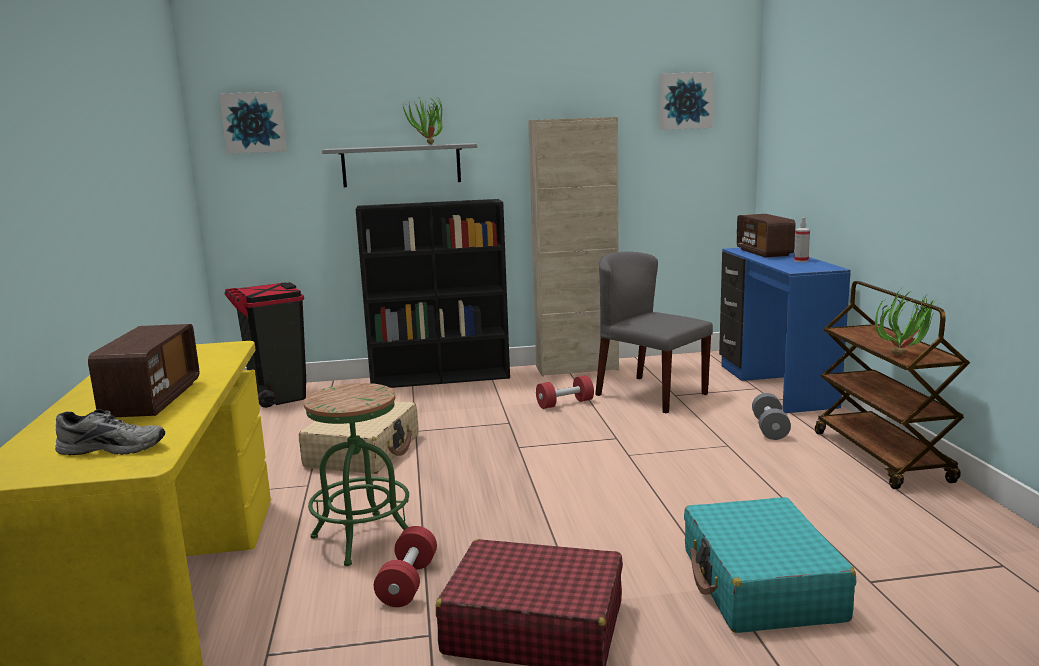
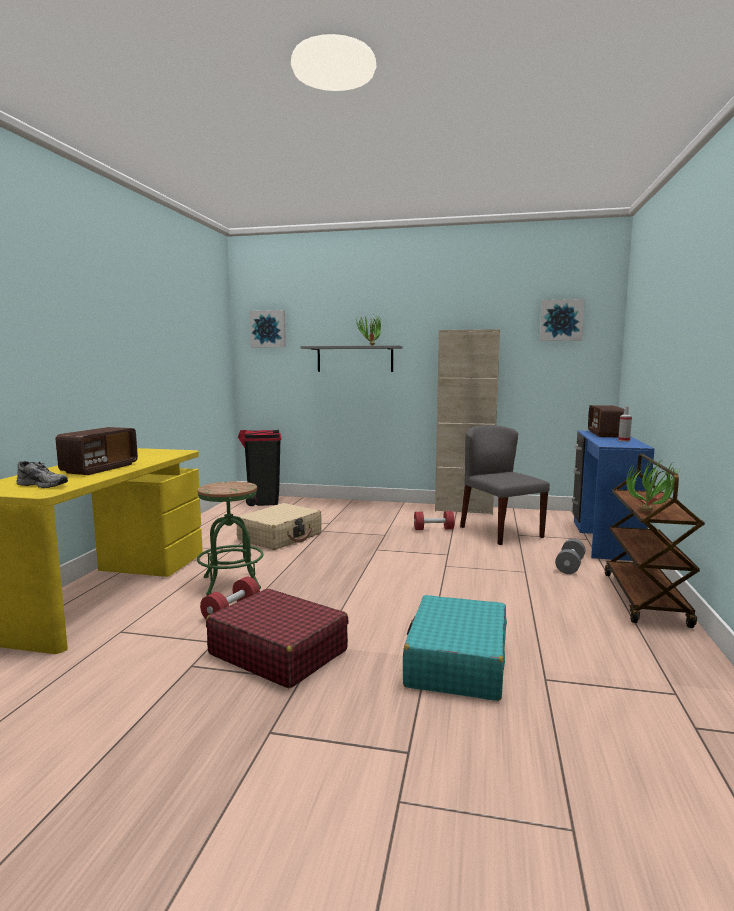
camera: 20 degrees right, 5 degrees down
(441, 378) = (368, 504): black bookcase -> none

